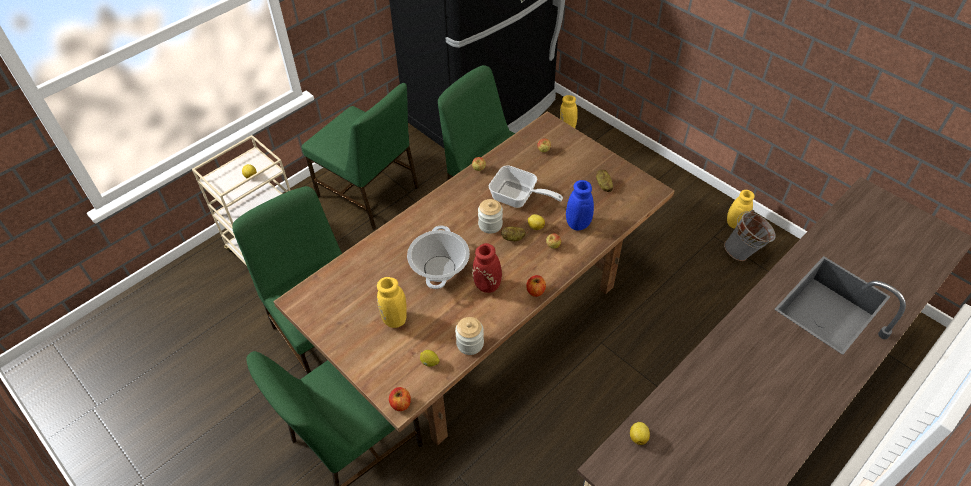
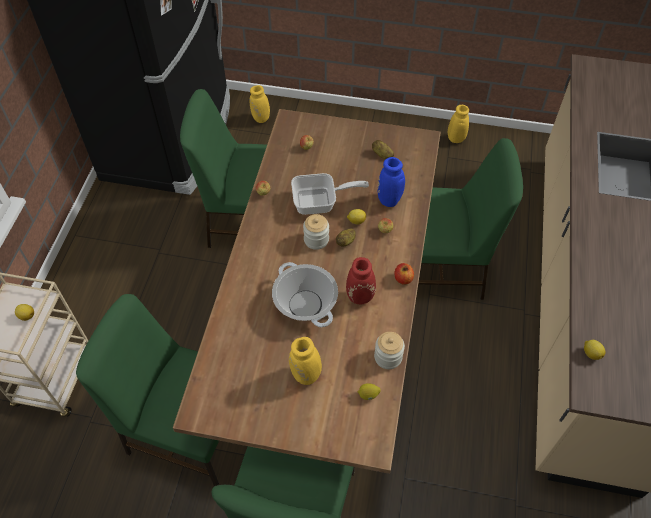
camera: 35 degrees left, 5 degrees up
(368, 193) = (120, 270): green chair -> green chair (440, 267)
(400, 404) = (375, 447): apple -> none
(744, 253) = (479, 159): grey bucket -> none

